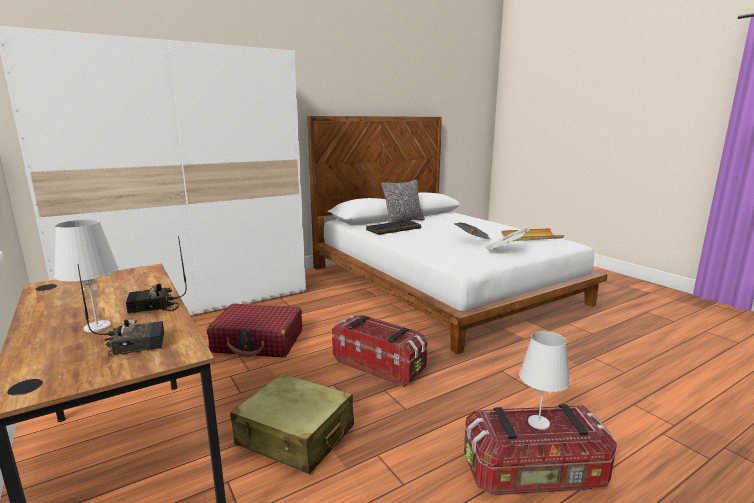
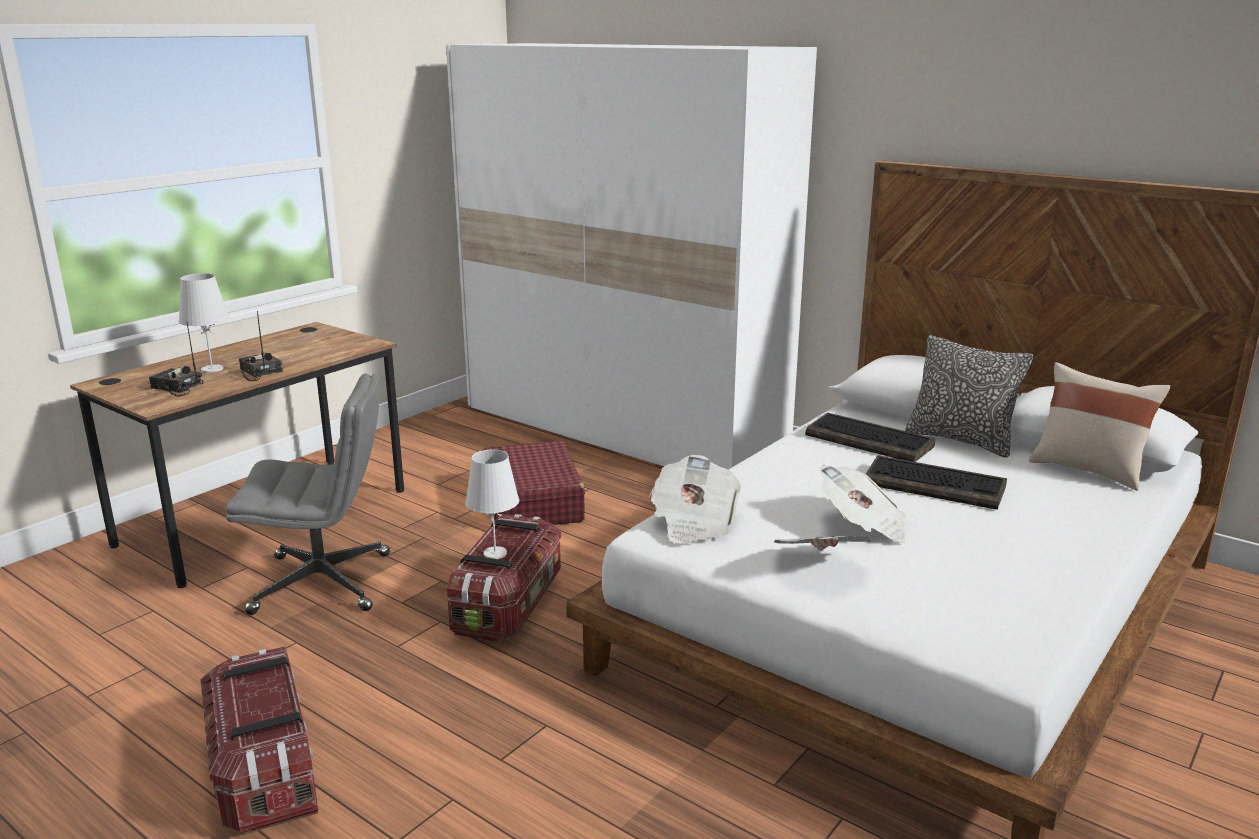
camera: 70 degrees right, 5 degrees up
(136, 343) = (176, 388): radio -> radio turned 150 degrees clockwise
(295, 436) = (324, 583): beige suitcase -> grey office chair
(441, 215) = (1088, 470): none -> beige pillow
(444, 228) = (936, 485): none -> keyboard
(459, 260) = (693, 523): none -> newspaper
(531, 237) = (995, 594): beige tray -> none
(538, 422) = (264, 701): white table lamp -> white table lamp (495, 553)

